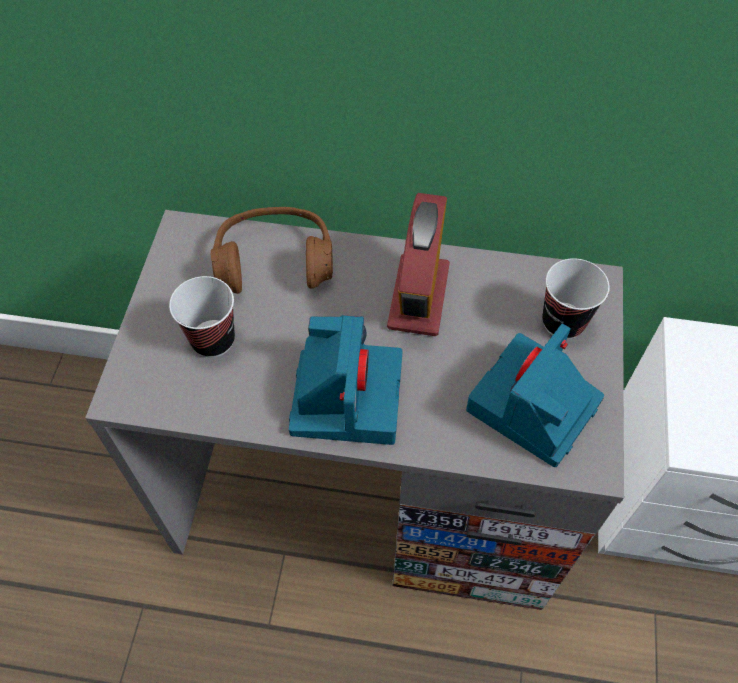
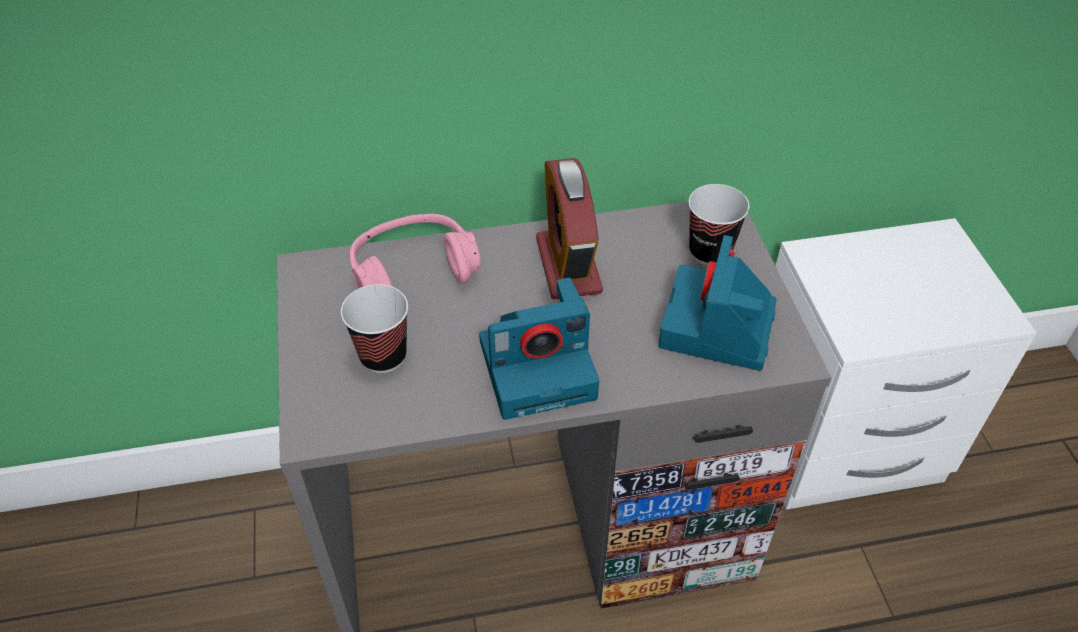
camera: 20 degrees left, 10 degrees down
(274, 261) = (413, 272): brown headphones -> pink headphones
(345, 395) = (539, 367): camera -> camera turned 90 degrees clockwise

